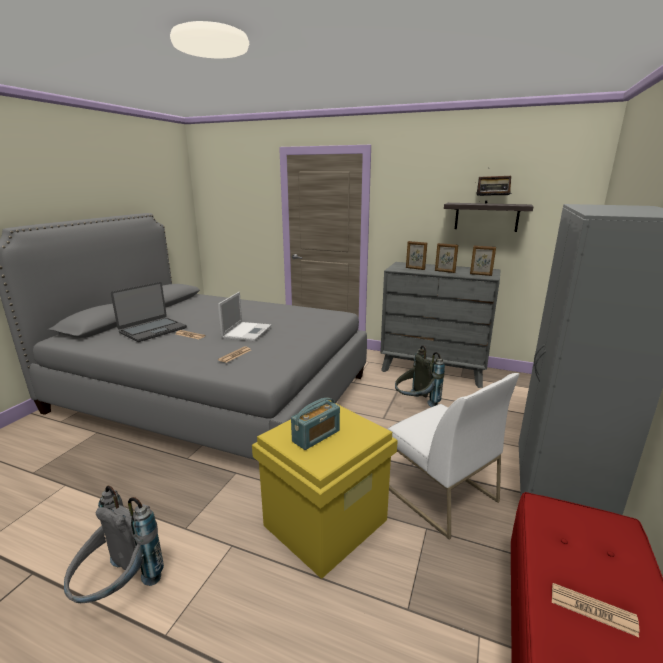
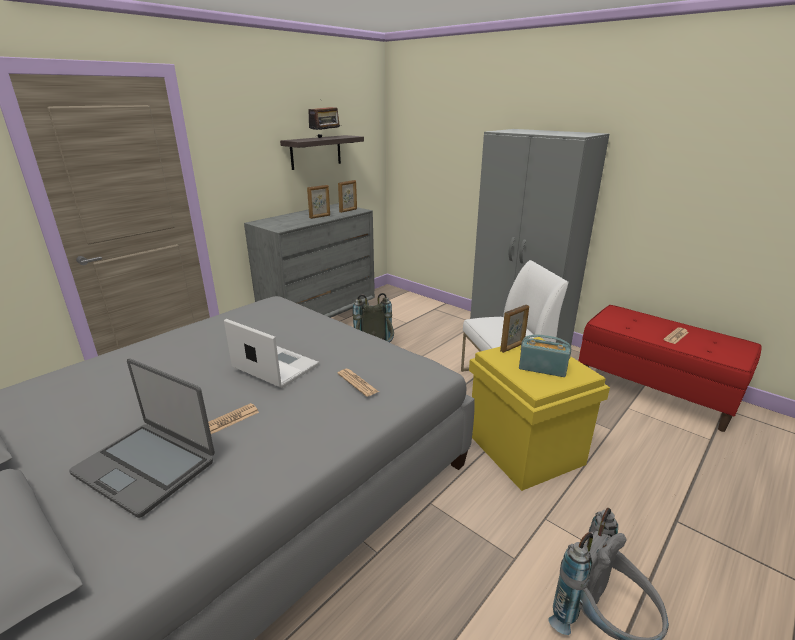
camera: 70 degrees left, 5 degrees up
(152, 330) = (146, 466): laptop -> laptop turned 150 degrees clockwise
(316, 436) = (542, 368): radio -> radio turned 45 degrees counterclockwise
(415, 268) = (291, 222): picture frame -> picture frame (512, 347)

